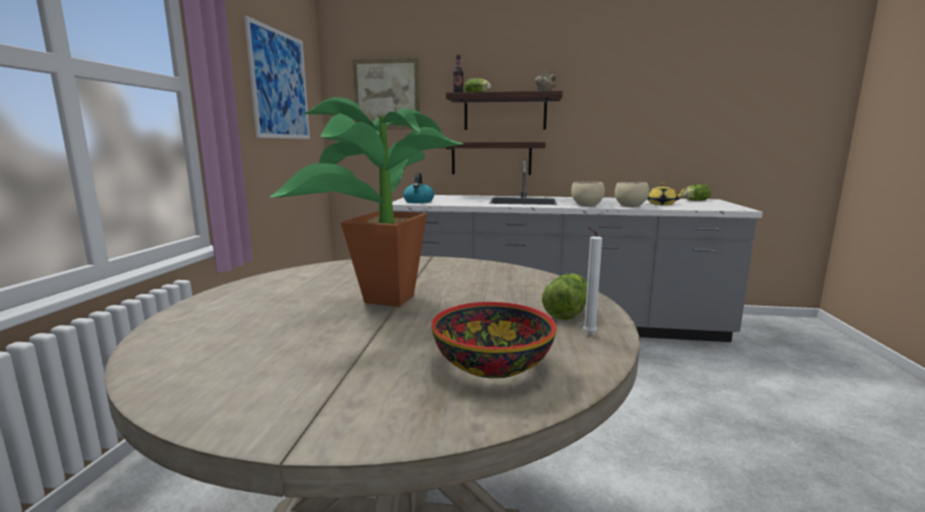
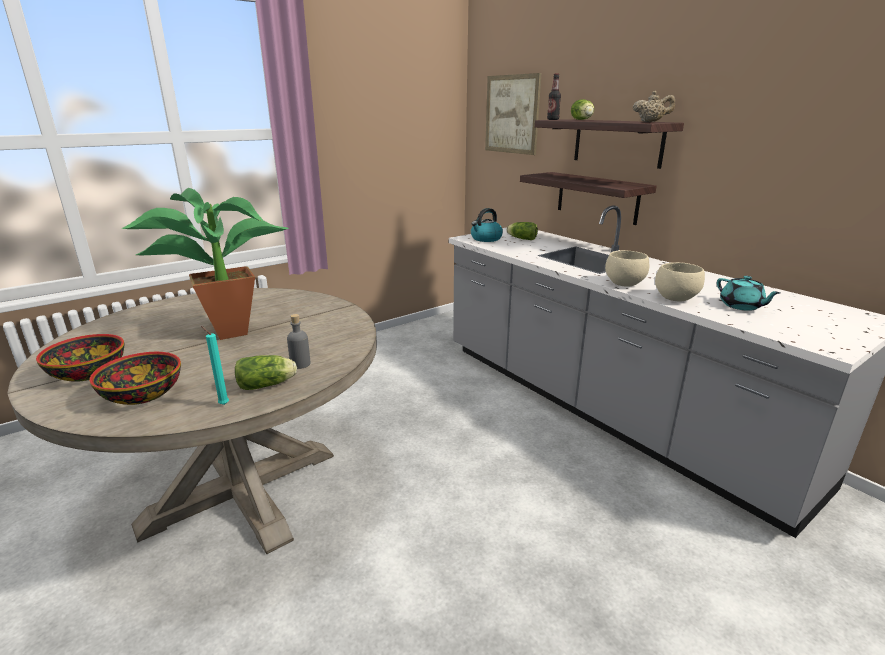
camera: 45 degrees right, 10 degrees up
(280, 85) = (396, 114): picture -> none
(342, 384) = (90, 372): none -> bowl
(538, 293) = (300, 364): none -> grey bottle
(587, 334) = (222, 404): white candle -> turquoise candle
(662, 204) = (741, 306): yellow teapot -> turquoise teapot
(694, 200) = (834, 312): lettuce -> lettuce (521, 238)

